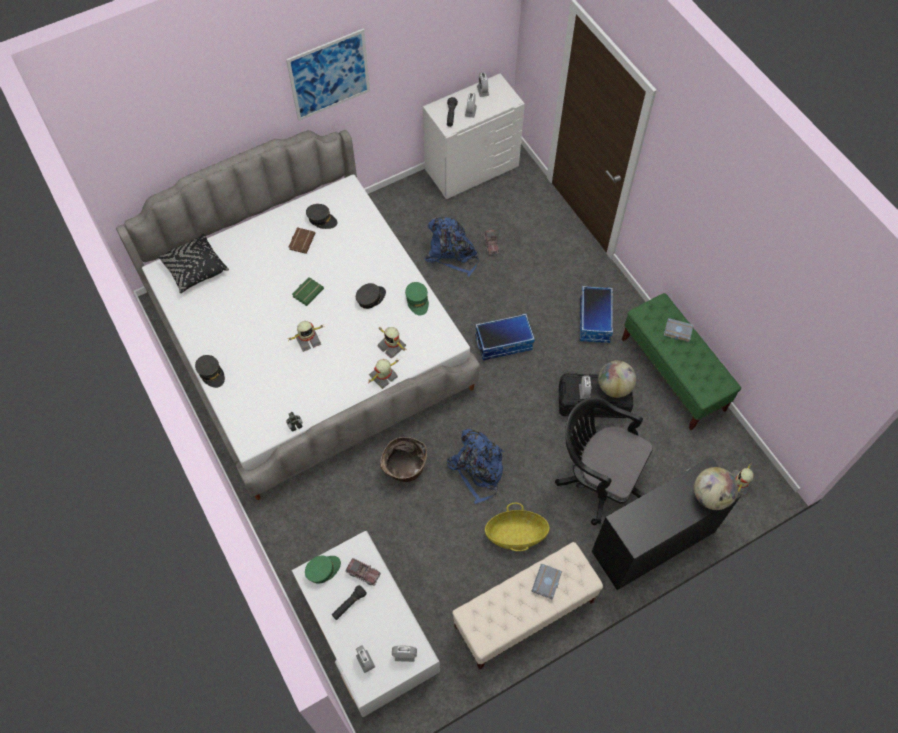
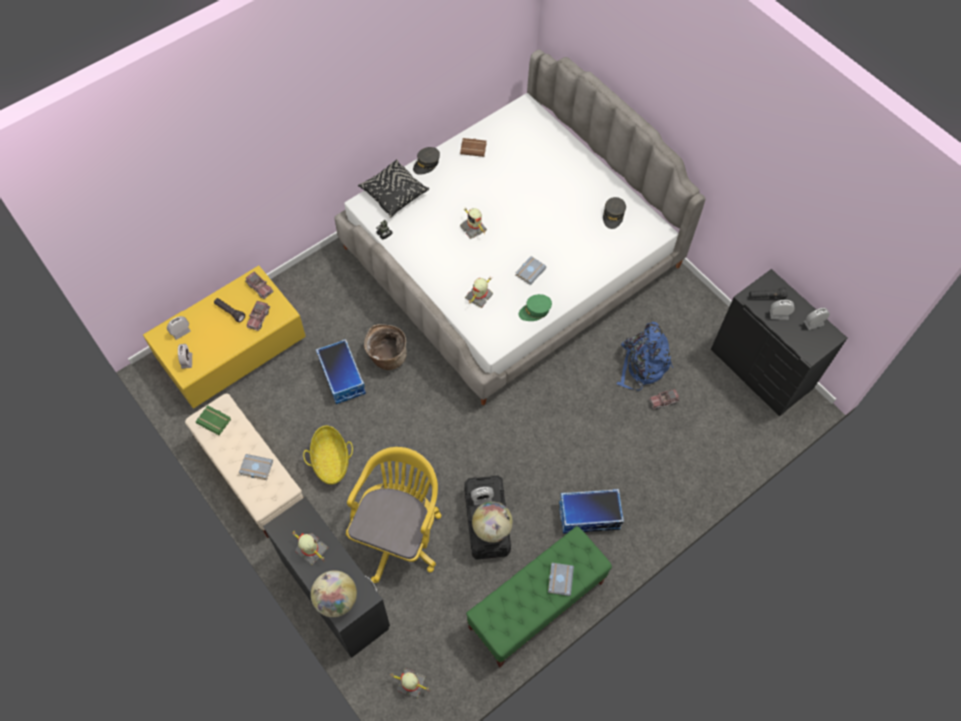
camera: 80 degrees right, 0 degrees up
(195, 269) = (533, 130): black pillow -> black pillow (394, 194)
(301, 241) = (583, 204): brown book -> brown book (474, 148)
(308, 292) = (526, 219): green book -> green book (215, 421)
(323, 570) = (260, 288): green cap -> toy truck
(329, 75) = (720, 139): picture -> none
(368, 630) = (232, 351): white coffee table -> yellow coffee table
(371, 298) = (530, 271): grey cap -> grey book
(384, 377) = (444, 295): toy robot -> toy robot (311, 550)
(471, 168) = (762, 369): white dresser -> black dresser
(478, 469) = (395, 420): blue backpack -> none
(504, 342) = (543, 427): storage box -> storage box (343, 377)
(597, 479) = (398, 533): black office chair -> yellow office chair

